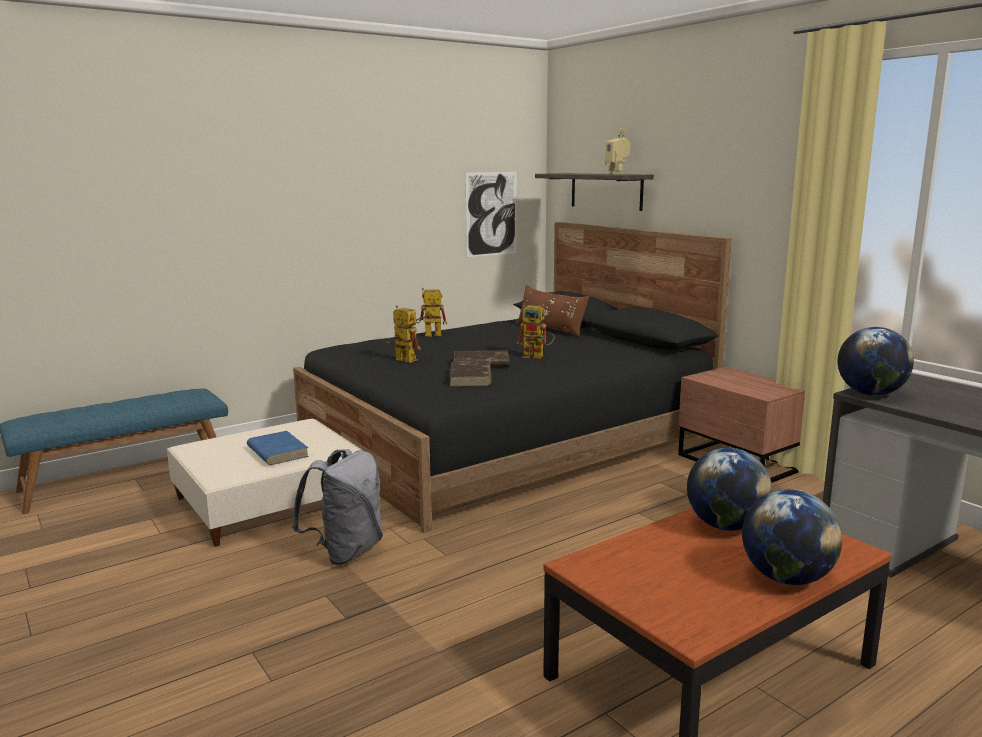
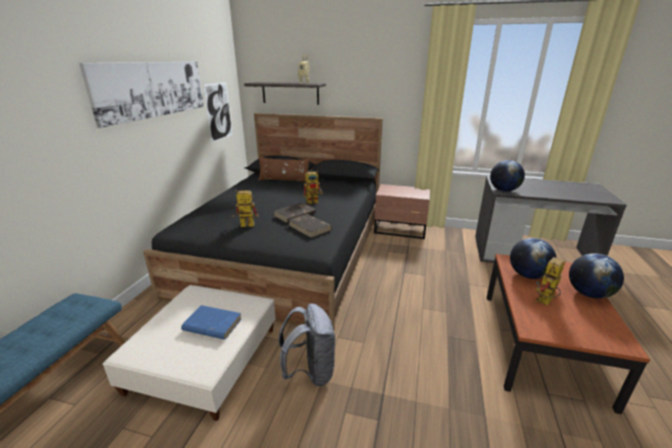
camera: 40 degrees left, 10 degrees up
(373, 173) = (153, 89): none -> picture
(429, 335) = (225, 201): toy robot -> toy robot (545, 302)

